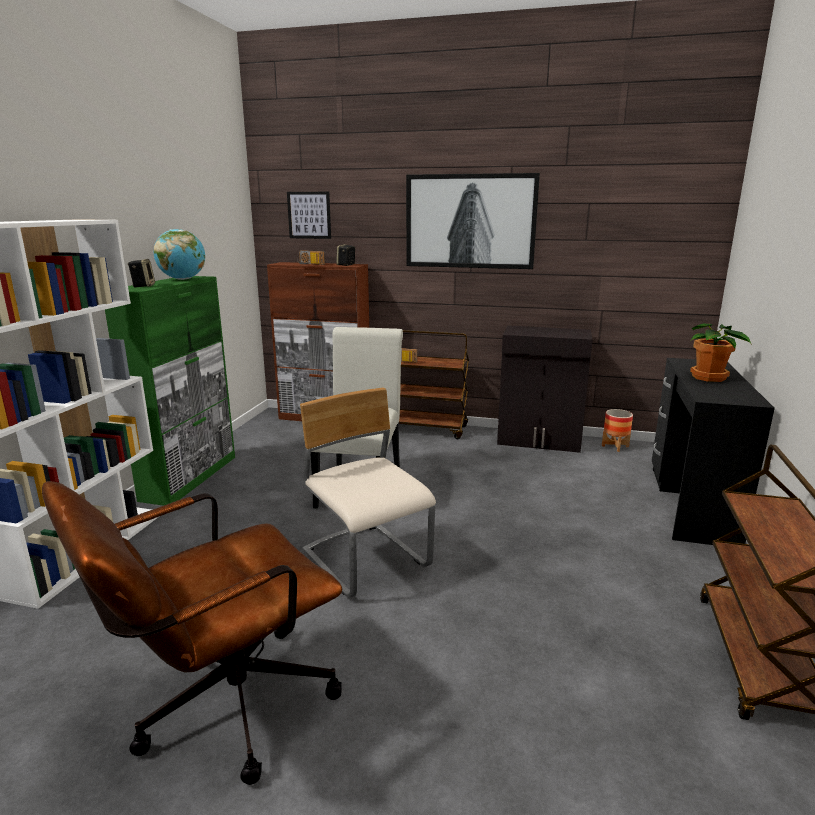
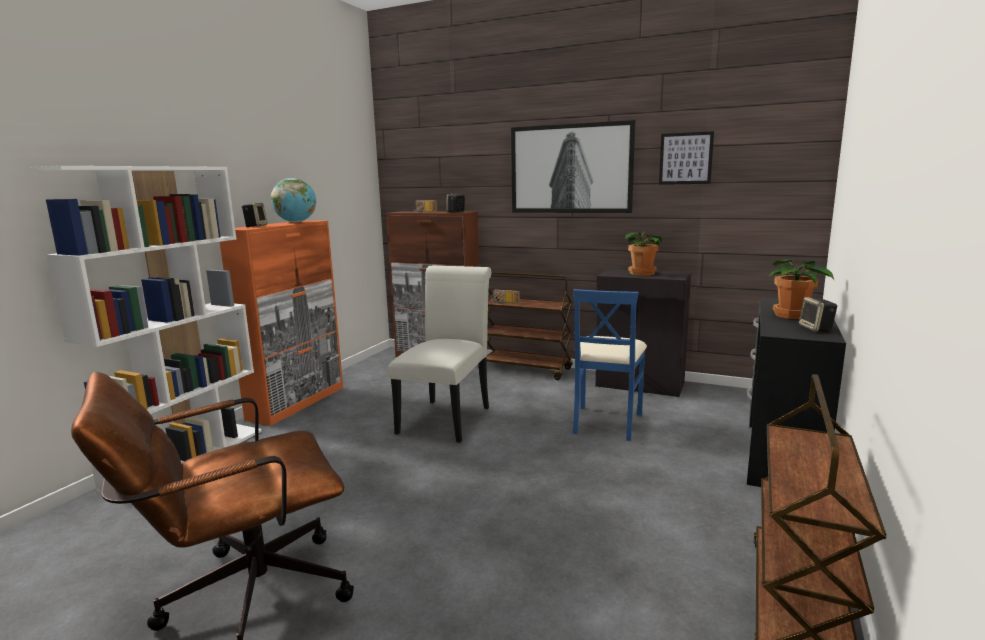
camera: 10 degrees right, 5 degrees down
(190, 477) = (297, 402): green cabinet -> orange cabinet
(309, 215) = (426, 168): picture -> picture (685, 158)
(366, 560) = (425, 482): beige chair -> none
(522, 483) = (606, 422): none -> blue chair
(546, 332) = (643, 273): none -> potted plant
(615, 446) = (719, 392): planter -> none
(739, 392) = (816, 328): none -> speaker

